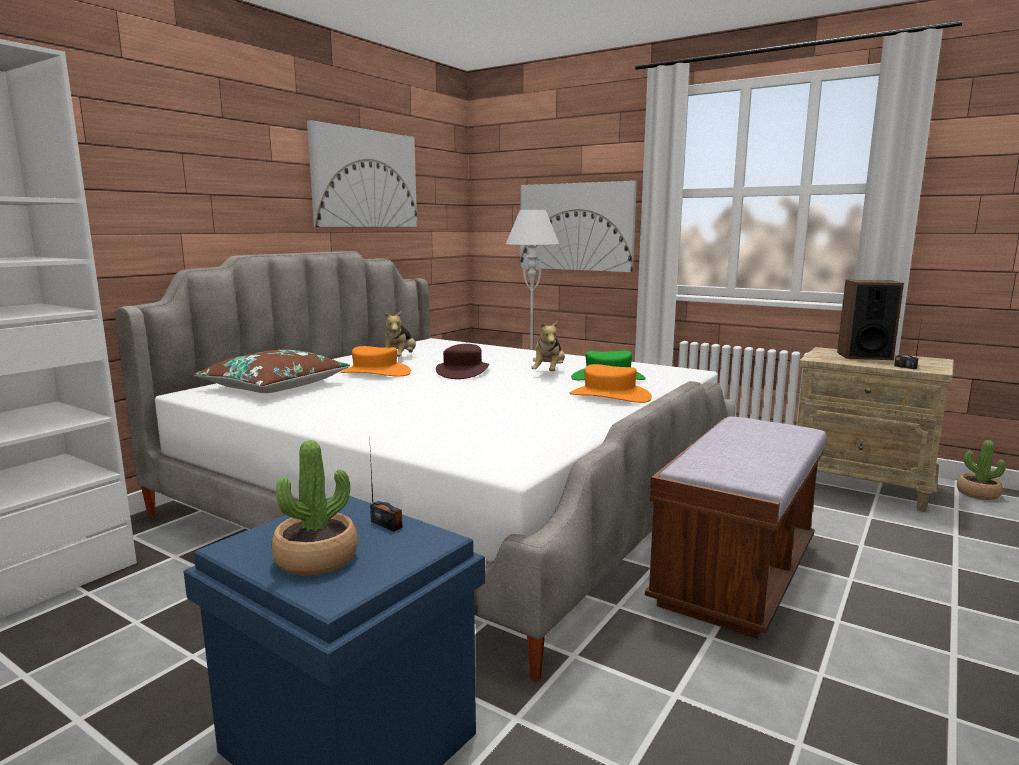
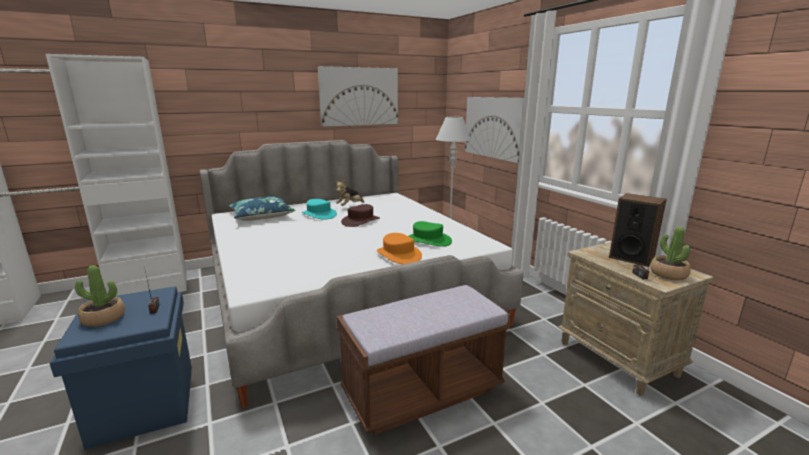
camera: 30 degrees right, 5 degrees up
(275, 386) = (262, 216): brown pillow -> blue pillow
(375, 373) = (319, 214): orange hat -> turquoise hat
(549, 373) = (403, 230): plush toy -> none
(978, 494) = (721, 397): potted plant -> potted plant (668, 274)

